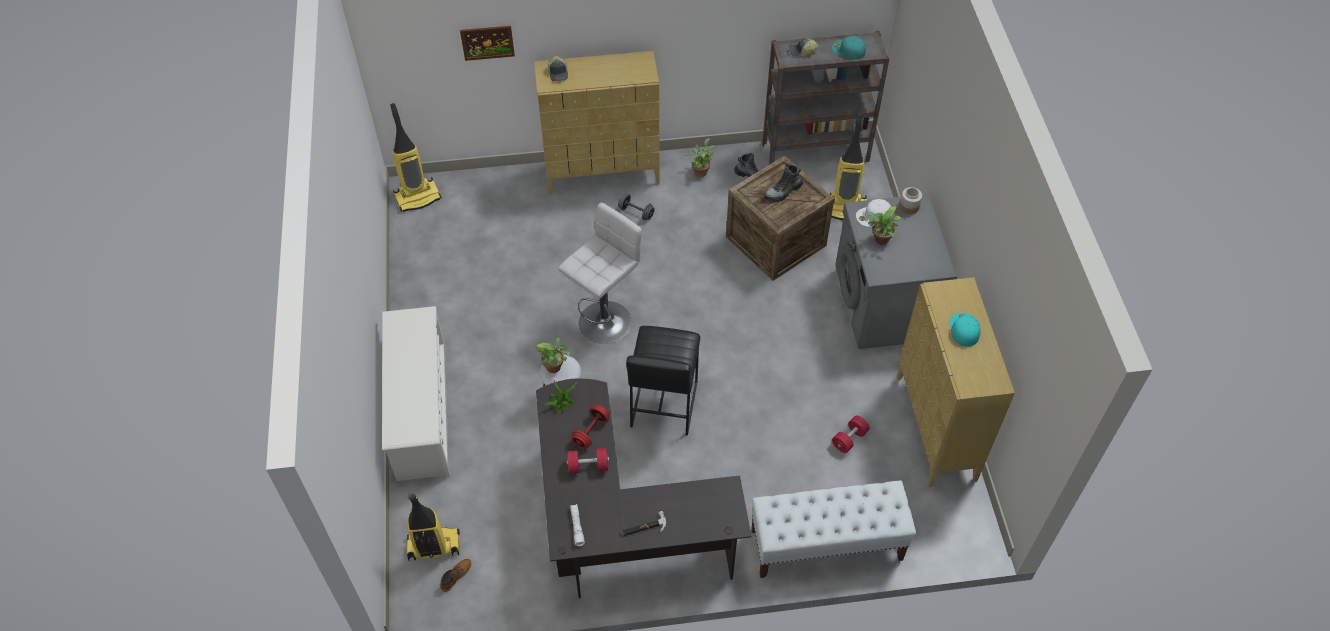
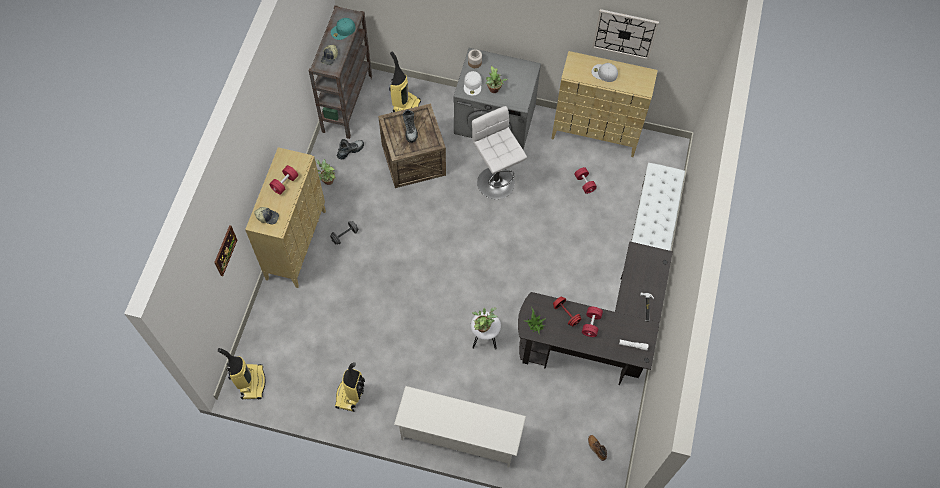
camera: 70 degrees left, 10 degrees up
(433, 547) = (570, 457): vacuum cleaner -> vacuum cleaner (350, 394)
(606, 322) = (434, 289): white stool -> white stool (496, 182)
(608, 72) = (285, 183): none -> red dumbbell
(663, 405) = (517, 278): black stool -> none
(964, 329) = (604, 73): turquoise cap -> white cap
(1017, 303) = (624, 34): none -> wall clock

